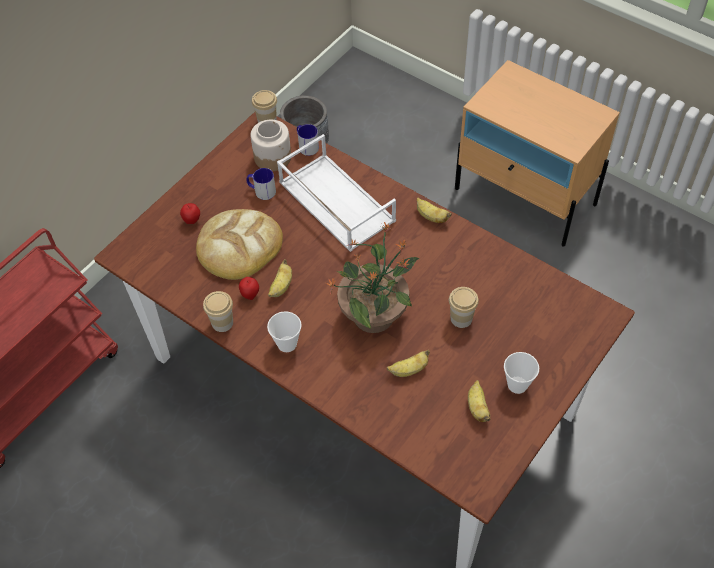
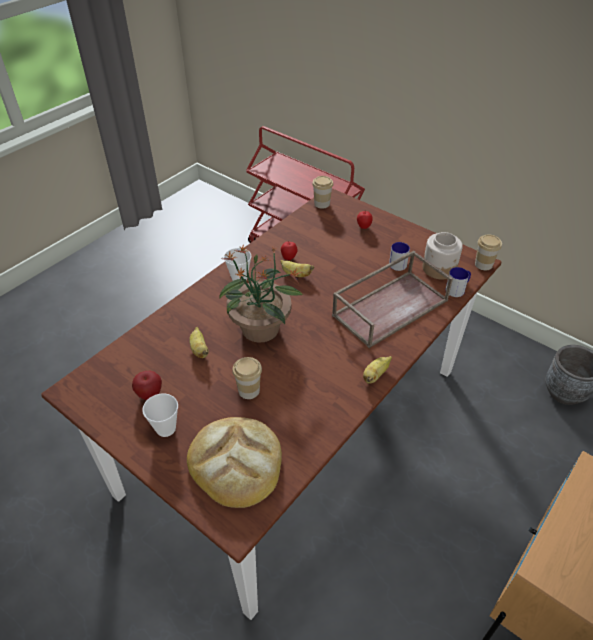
camera: 90 degrees right, 10 degrees down
(222, 322) = (264, 245): cup -> cup (322, 204)
(239, 246) = (338, 251): bread -> bread (236, 462)
(335, 201) = (390, 306): white tray -> brown tray
(477, 407) = (150, 395): banana -> apple

